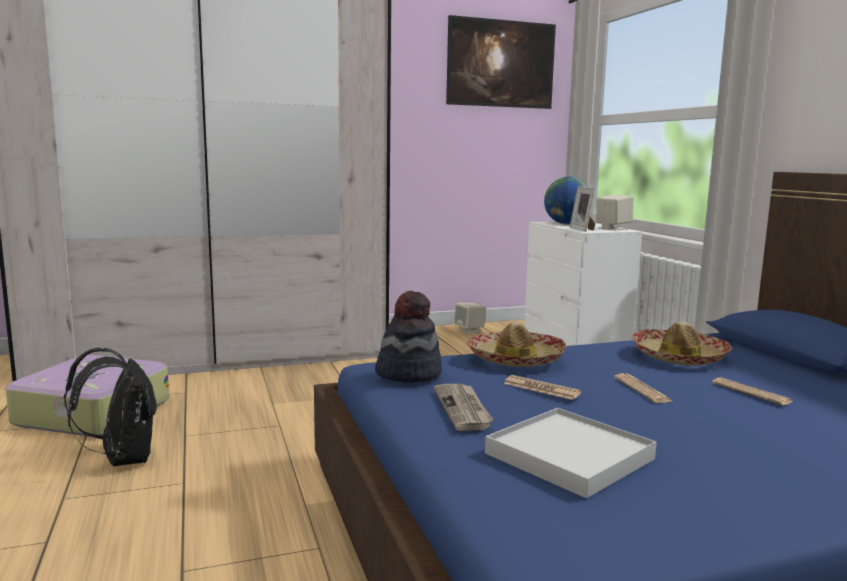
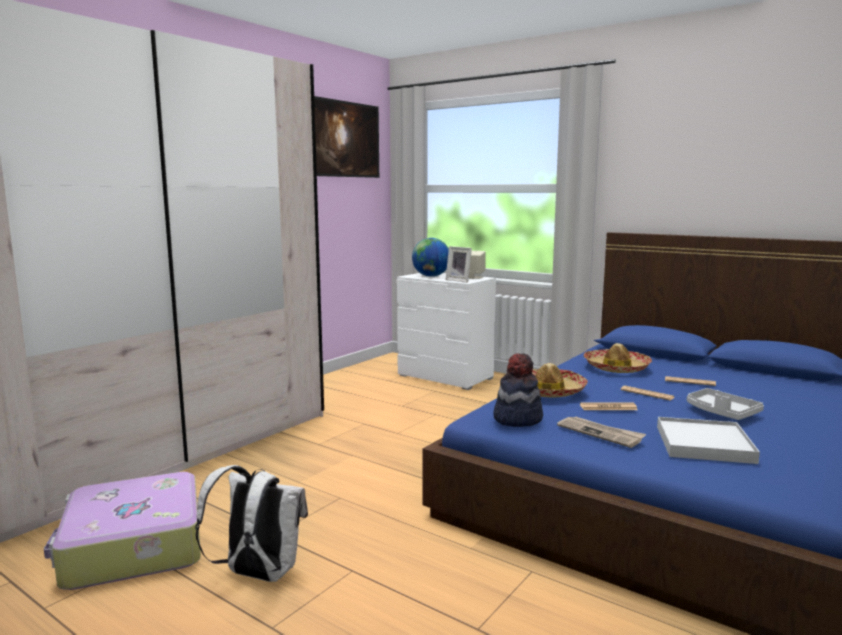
camera: 35 degrees left, 0 degrees up
(122, 459) = (258, 574): black backpack -> white backpack
(469, 331) = (347, 377): beige speaker -> none
(700, 434) = (721, 413): none -> grey tray

